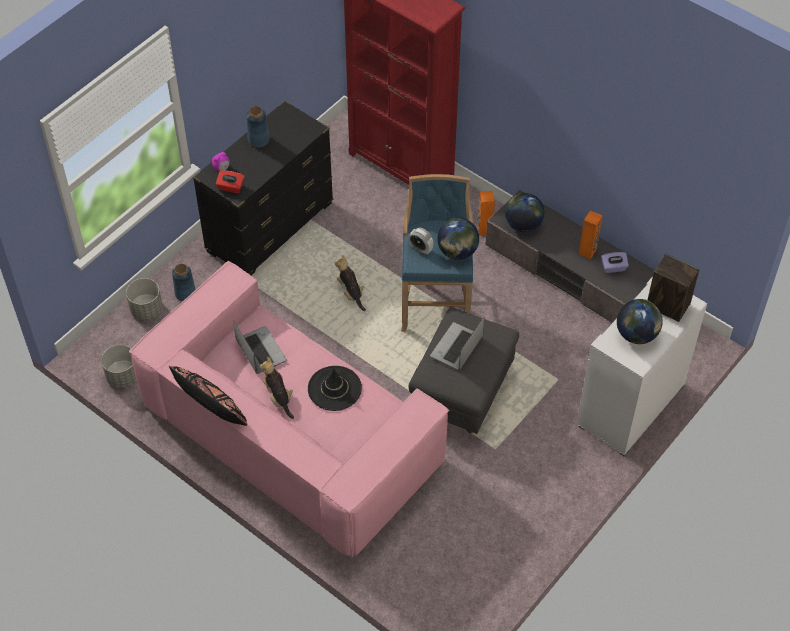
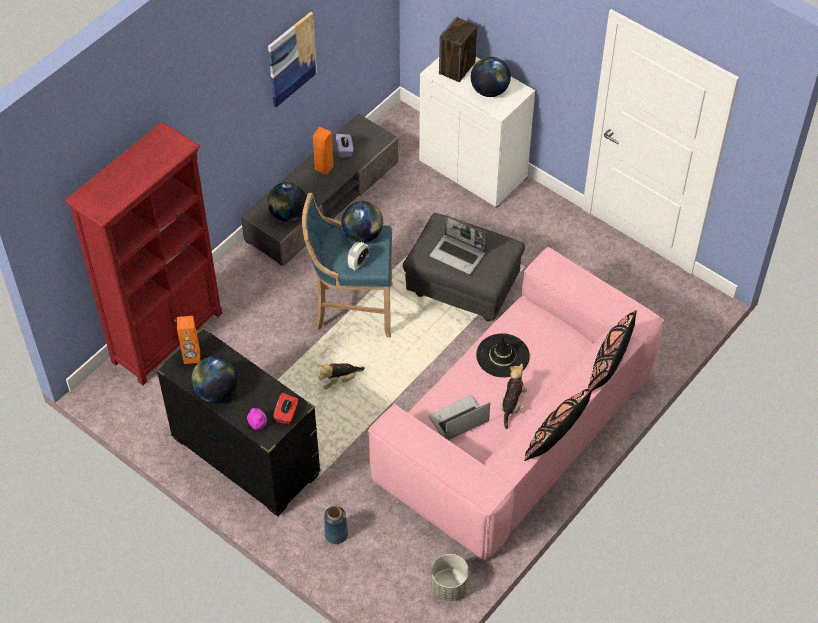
camera: 90 degrees left, 0 degrees up
(146, 309) = (358, 571): grey planter -> none
(258, 139) = (216, 391): blue vase -> globe
(278, 397) = (512, 404): plush toy -> plush toy turned 135 degrees clockwise
(295, 458) = (610, 362): none -> black pillow
(484, 229) = (261, 267): orange speaker -> orange speaker (192, 357)
(612, 131) = (291, 59): none -> picture

